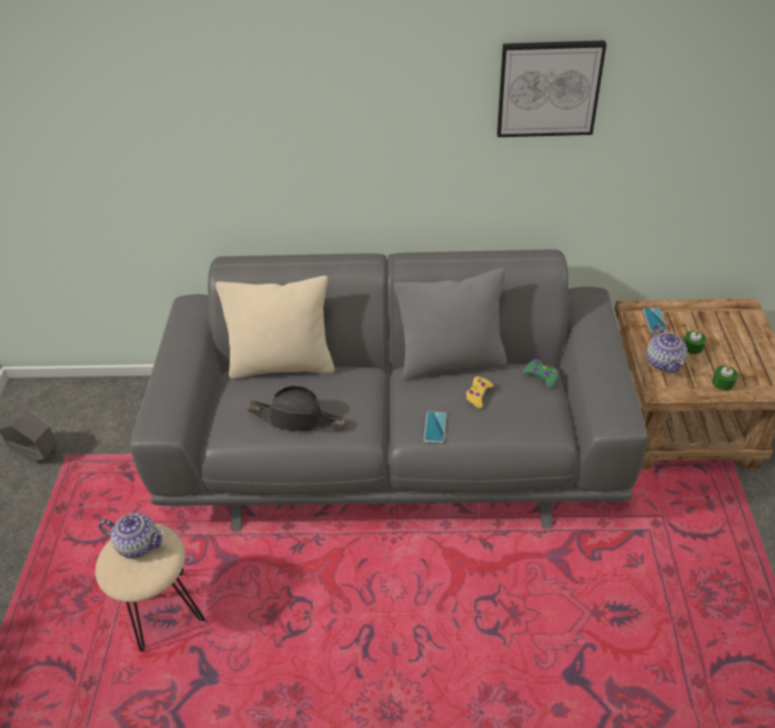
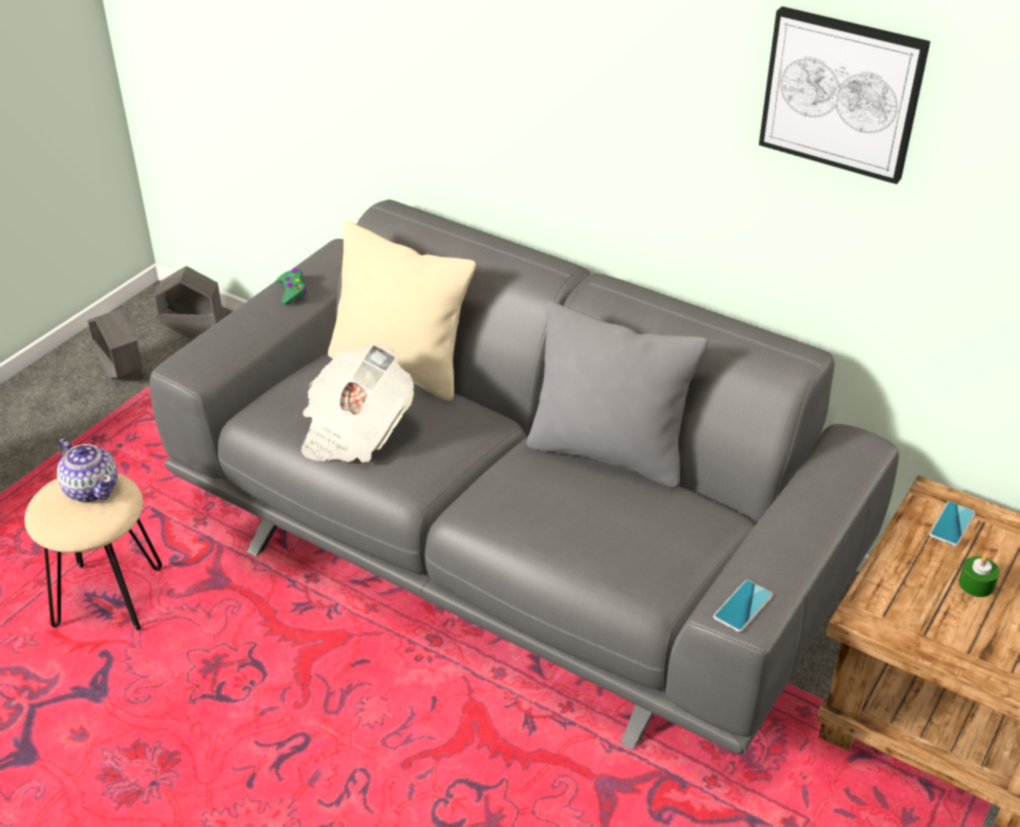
camera: 30 degrees right, 5 degrees down
(66, 402) = (193, 331): none -> grey planter
(297, 419) = (354, 430): black hat -> newspaper
(435, 427) = (506, 515): phone -> phone (743, 606)
(478, 395) = (597, 503): yellow game controller -> none
(541, 376) = (709, 521): green game controller -> green game controller (292, 291)
(663, 362) = (910, 583): teapot -> none
(722, 382) = (977, 651): green candle -> none

